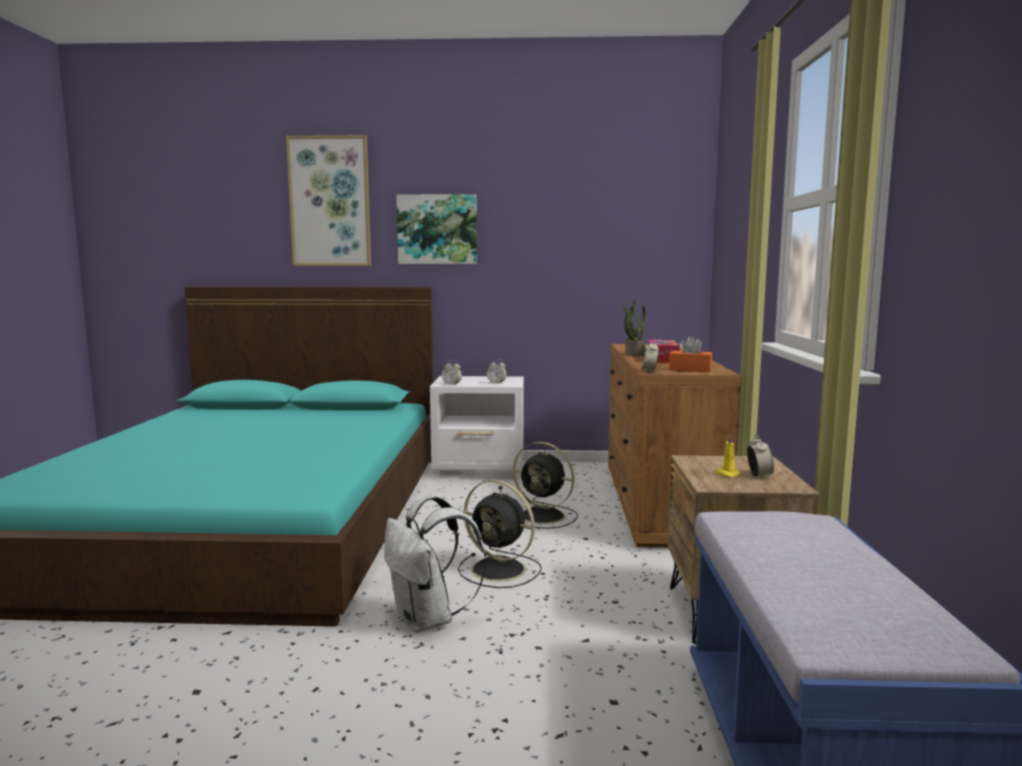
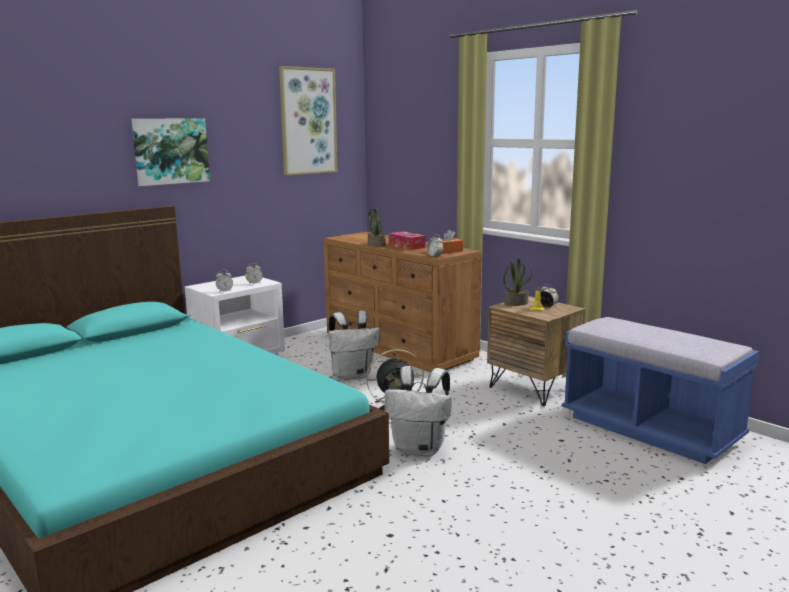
camera: 45 degrees left, 5 degrees up
(330, 202) = (61, 126): picture -> picture (308, 121)
(544, 516) = (352, 375): black fan -> white backpack
(722, 461) = (516, 303): none -> potted plant

